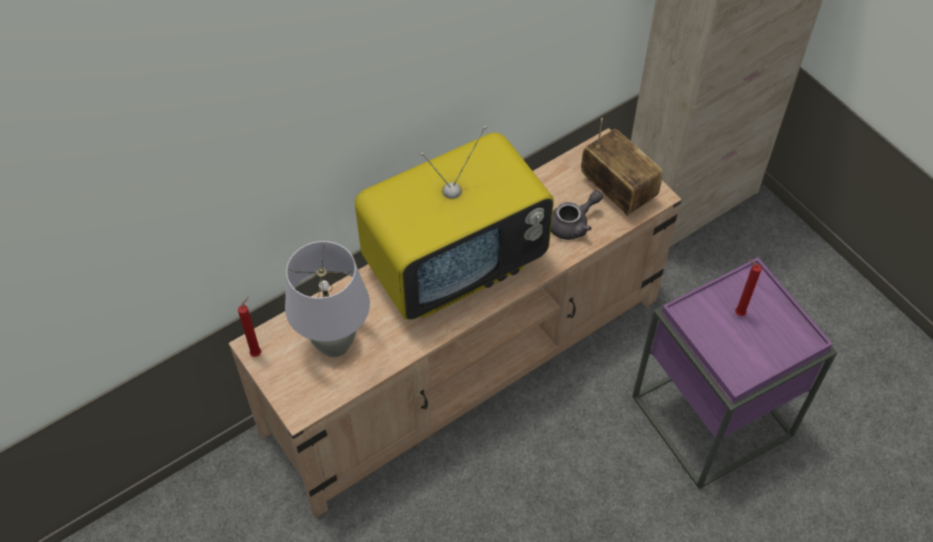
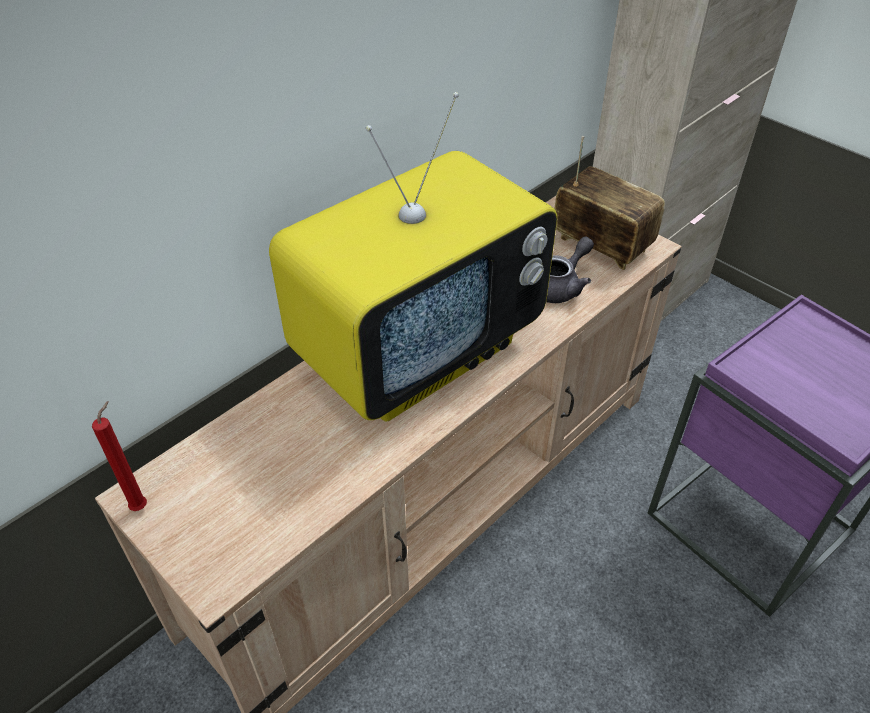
camera: 10 degrees left, 10 degrees down
(334, 344) = (261, 476): grey table lamp -> none
(738, 313) = (806, 360): red candle -> none

